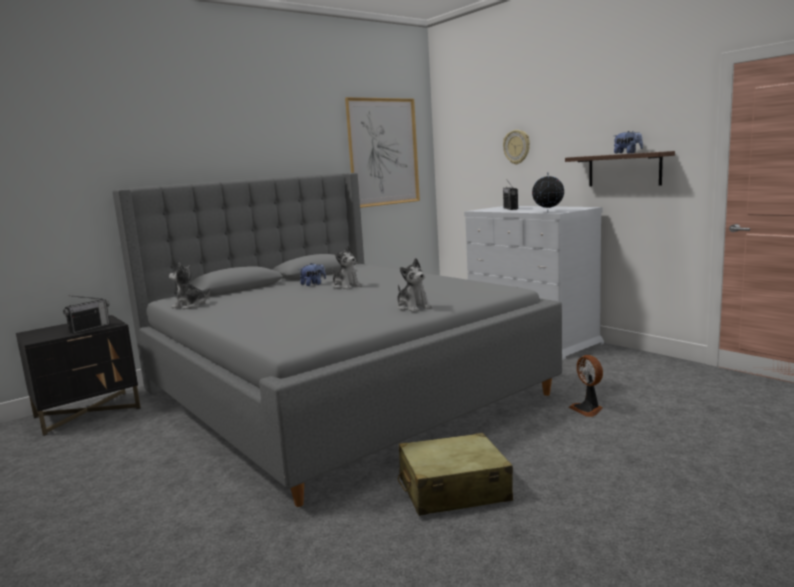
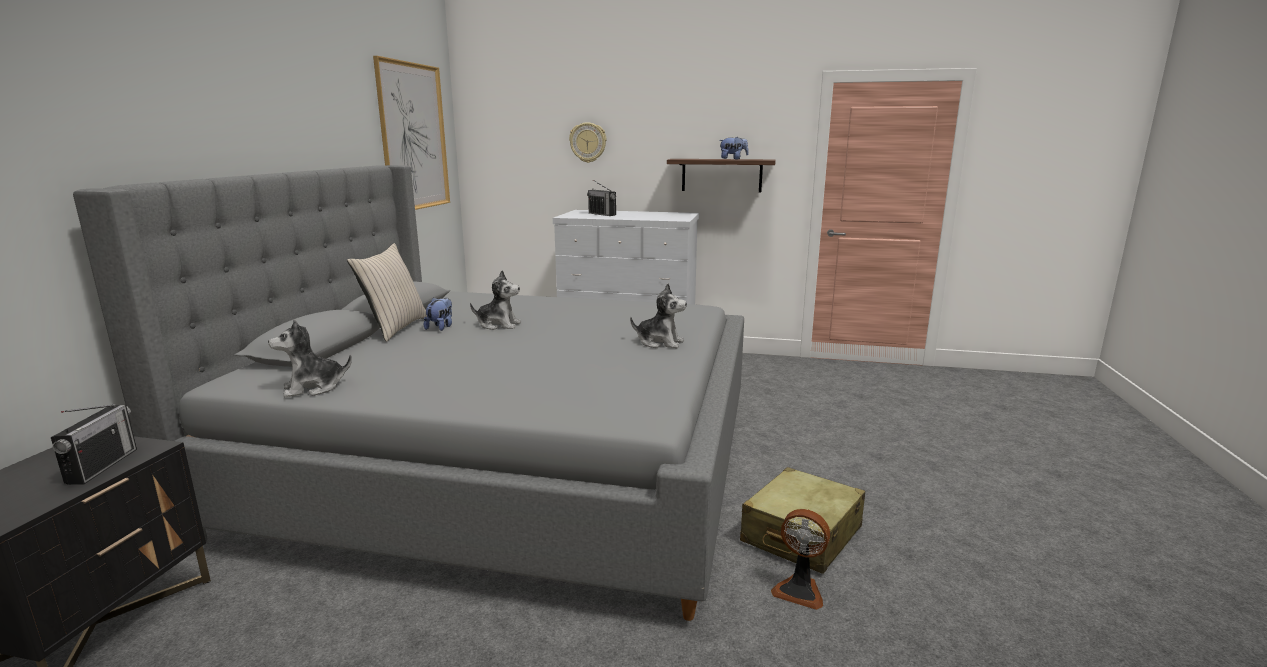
camera: 40 degrees left, 5 degrees up
(290, 282) = (395, 328): none -> beige pillow
(548, 212) = (668, 219): globe -> none
(588, 409) = (781, 419): fan -> fan (799, 590)

